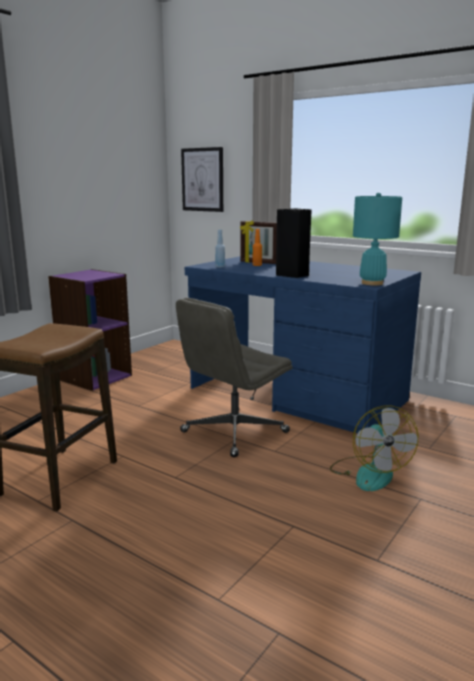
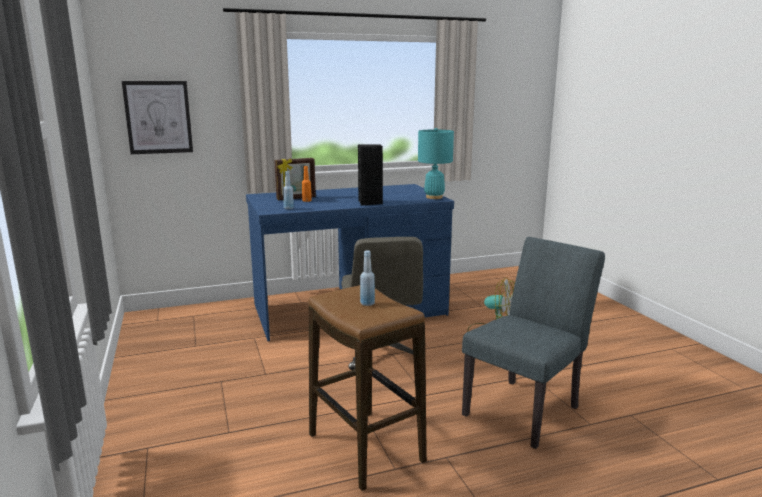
camera: 55 degrees left, 0 degrees up
(50, 338) = (367, 303): none -> blue bottle
(95, 377) = (149, 377): purple bookcase -> none
(210, 542) = (526, 408): none -> grey chair

